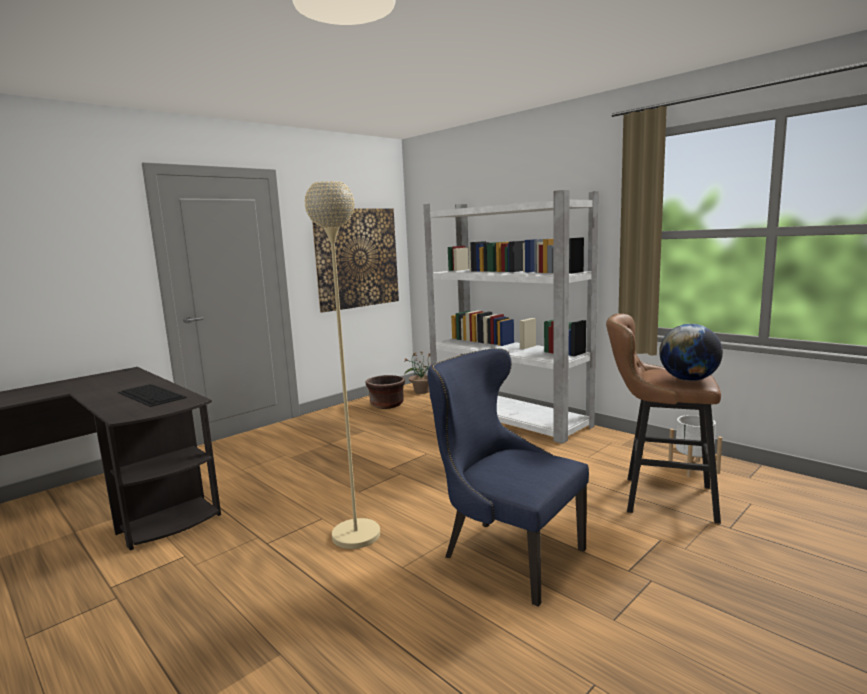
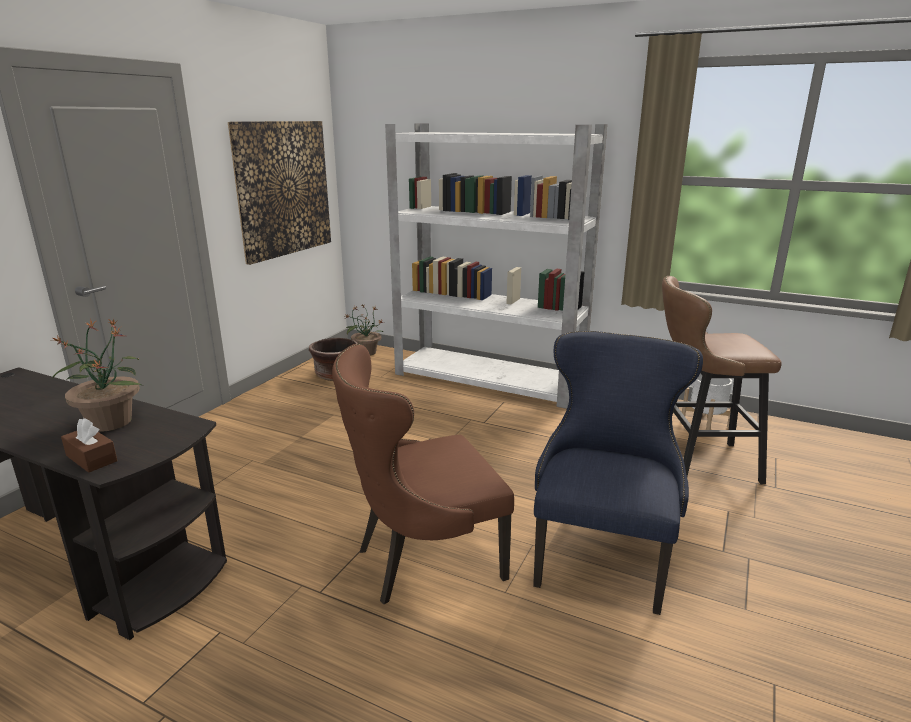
camera: 20 degrees left, 10 degrees up
(120, 411) = (91, 458): none -> brown tissue box
(152, 395) = (110, 422): keyboard -> potted plant
(355, 535) = (423, 560): beige floor lamp -> brown chair
(507, 554) = (602, 554): blue chair -> blue chair turned 90 degrees clockwise
(689, 379) = (746, 347): globe -> none

